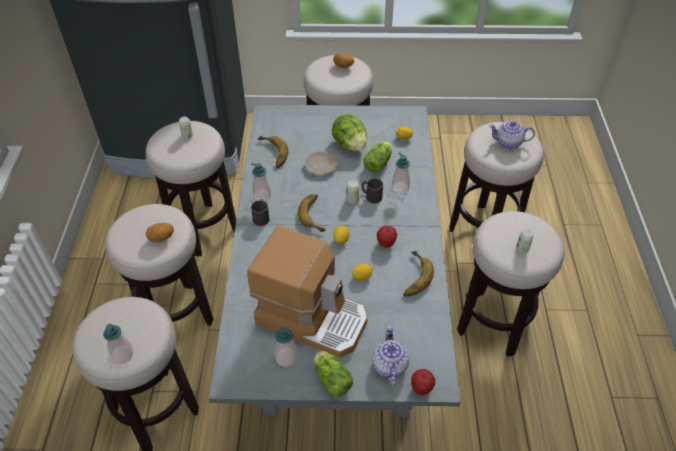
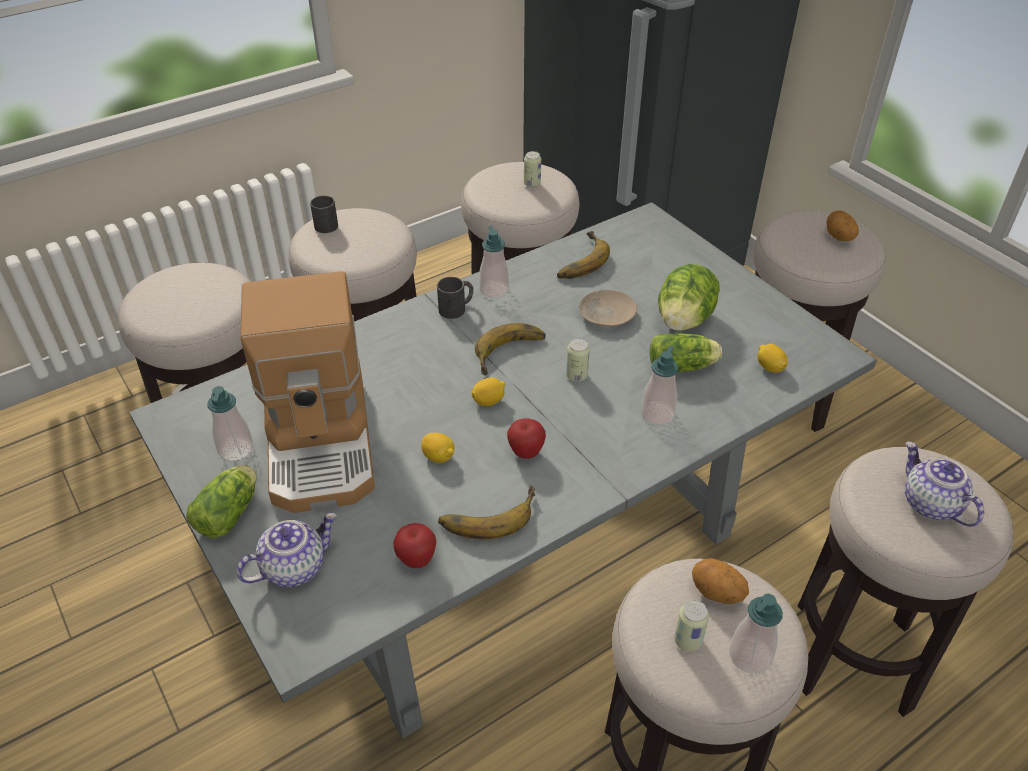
camera: 55 degrees right, 5 degrees down
(122, 355) = (154, 313): soap dispenser -> soap dispenser (750, 656)
(161, 238) = (347, 251): potato -> potato (716, 593)
(371, 196) = (605, 391): black mug -> black mug (326, 223)
(421, 389) = (274, 628): apple -> apple (417, 560)

